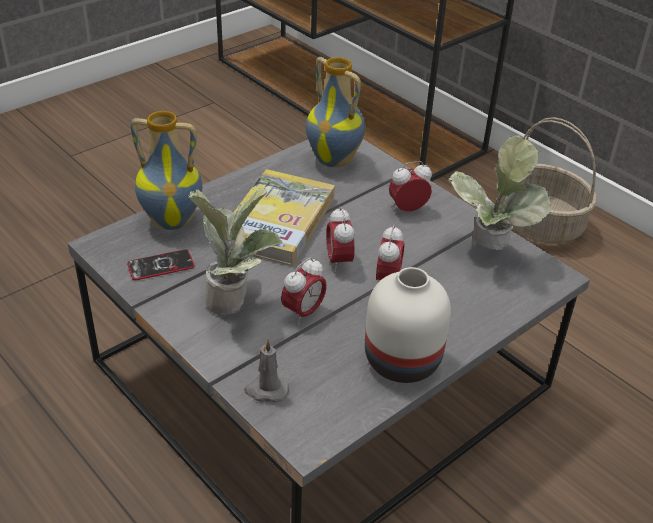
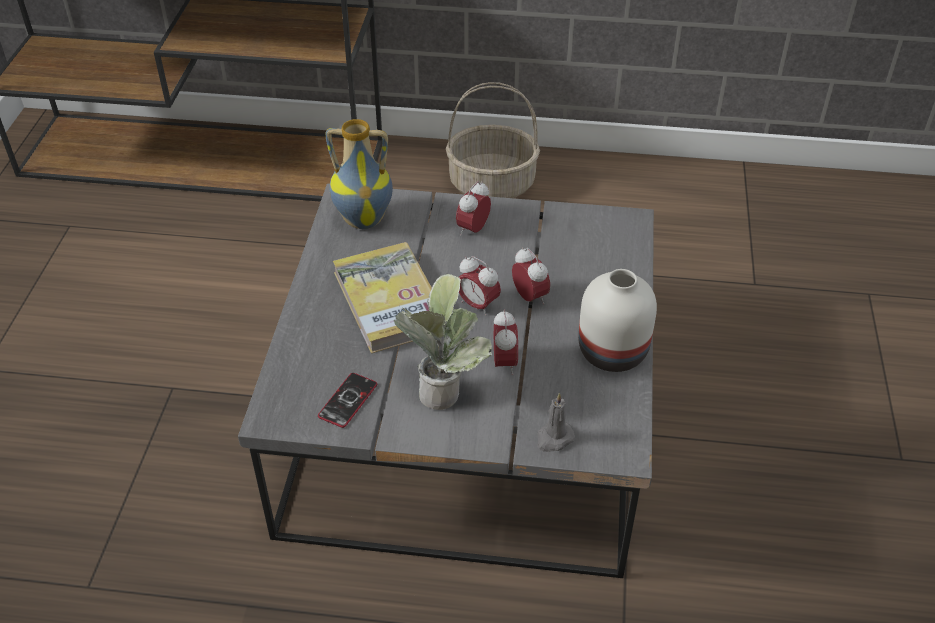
camera: 40 degrees left, 5 degrees up
(173, 220) = (302, 355): vase -> none
(489, 253) = (570, 230): potted plant -> none

